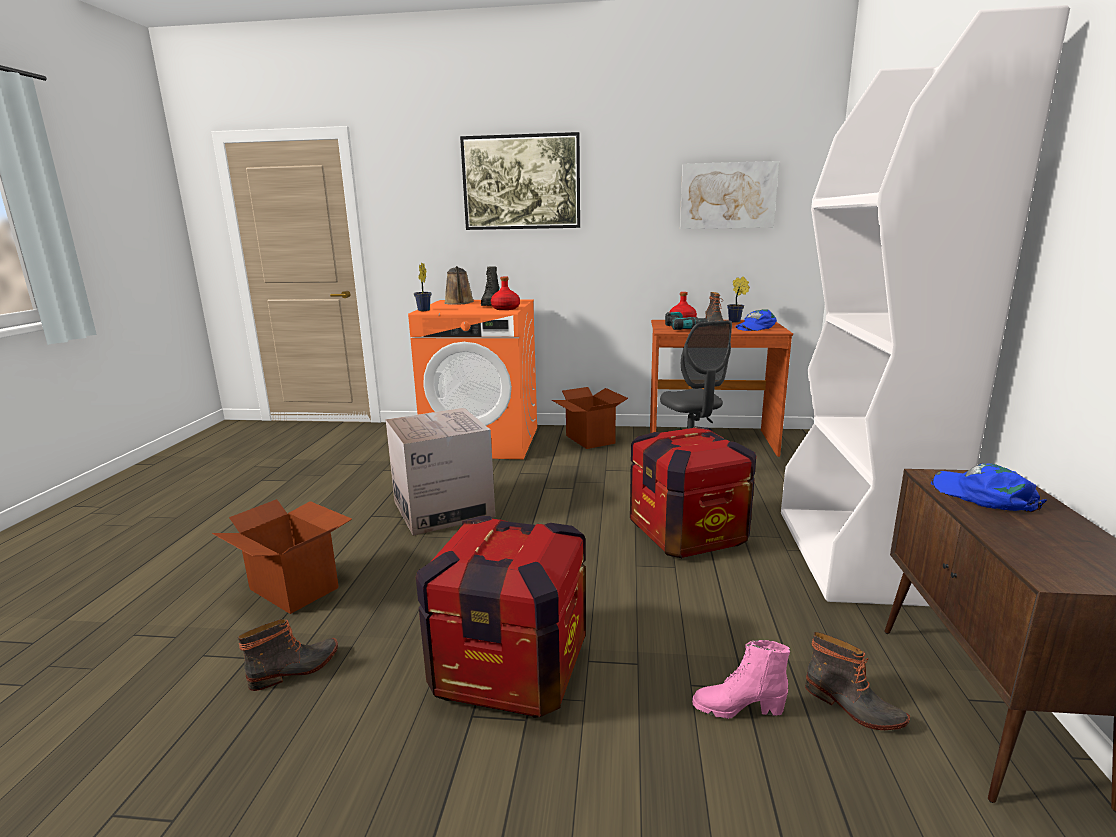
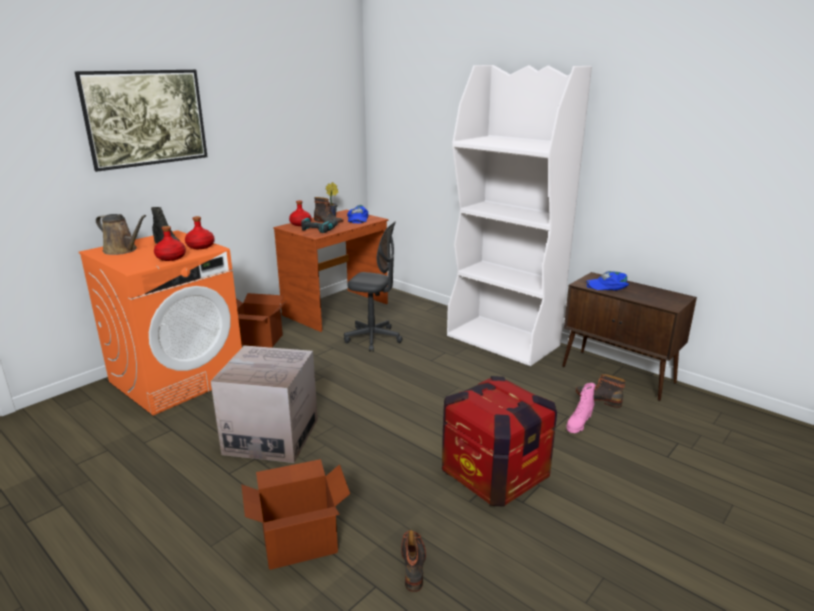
camera: 55 degrees left, 5 degrees up
(423, 310) = (126, 268): potted plant -> none
(464, 310) = (171, 257): none -> red bottle
(687, 534) = (431, 368): crate -> none
(727, 195) = (307, 121): picture -> none
(853, 707) = (598, 399): boot -> boot turned 135 degrees counterclockwise

